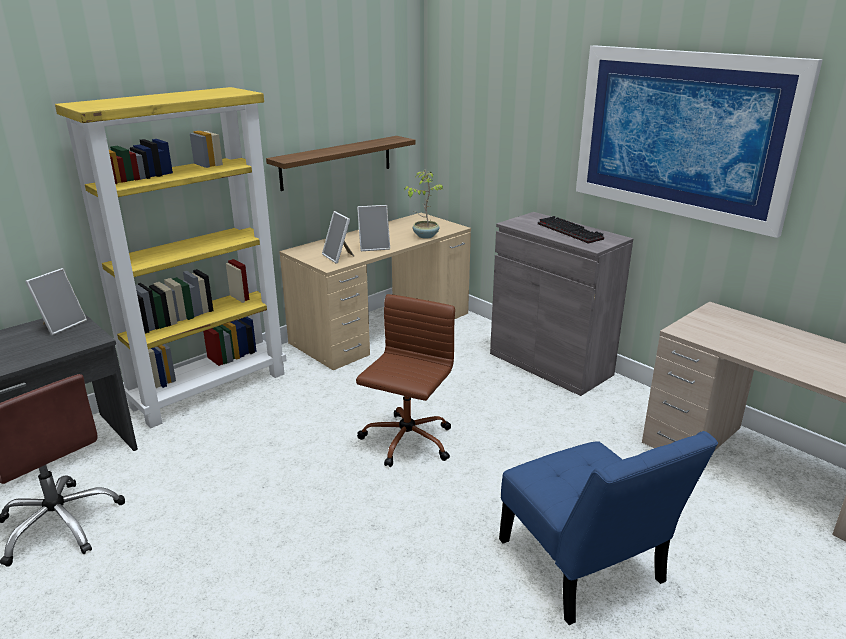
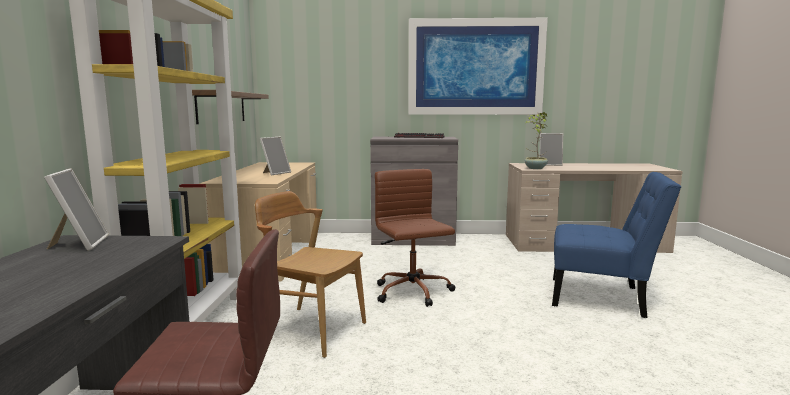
camera: 45 degrees left, 15 degrees down
(264, 438) = (310, 330): none -> brown chair
(339, 257) = (263, 178): picture frame -> picture frame (550, 164)
(425, 236) = (296, 167): potted plant -> potted plant (535, 168)

